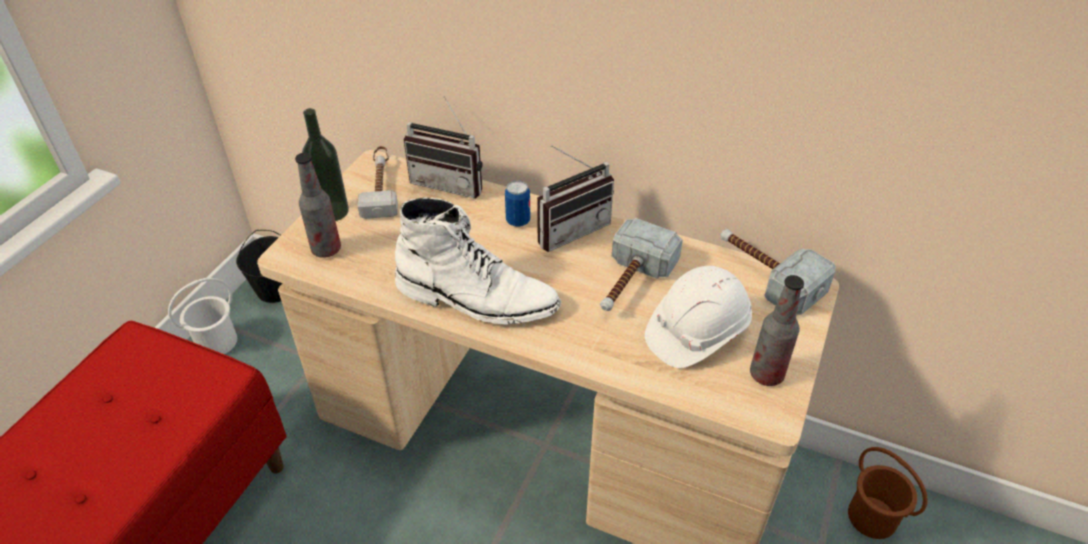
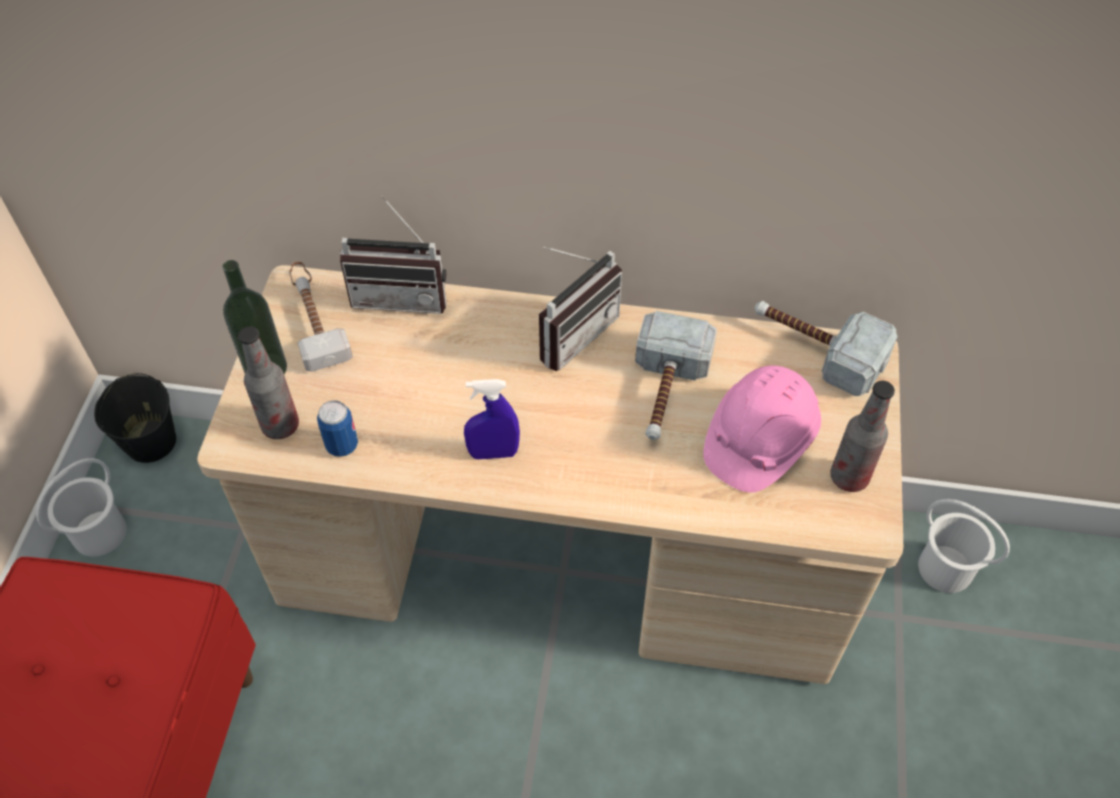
camera: 15 degrees left, 10 degrees up
(477, 298) = (493, 453): white boot -> blue spray bottle
(518, 221) = (505, 334): can -> can (342, 445)
(696, 332) = (758, 440): white hard hat -> pink hard hat
(872, 516) = (945, 567): brown bucket -> white bucket

